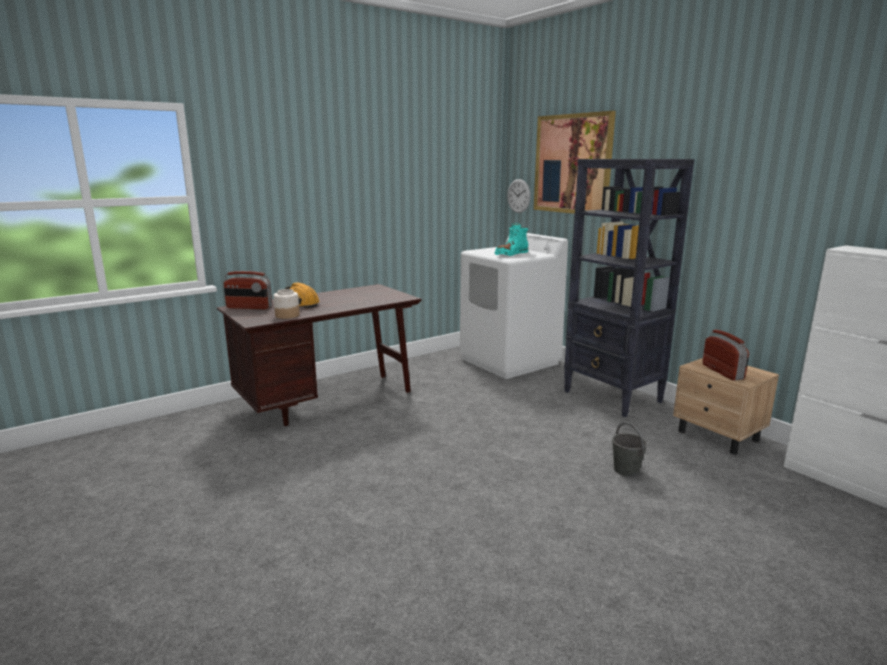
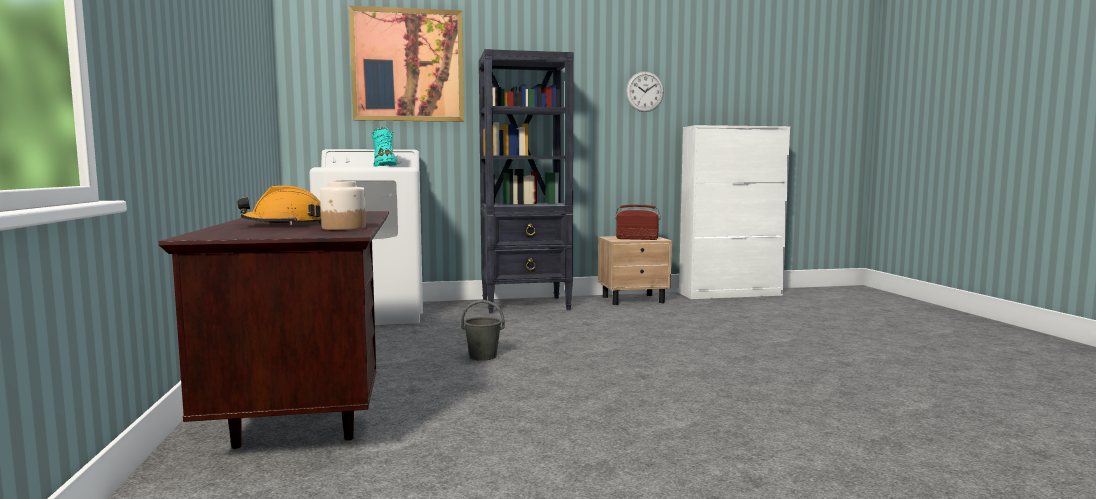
camera: 65 degrees left, 10 degrees down
(249, 307) = (229, 233): radio -> none
(518, 196) = (317, 105): wall clock -> wall clock (644, 91)
(626, 470) = (663, 327): grey bucket -> grey bucket (483, 356)

